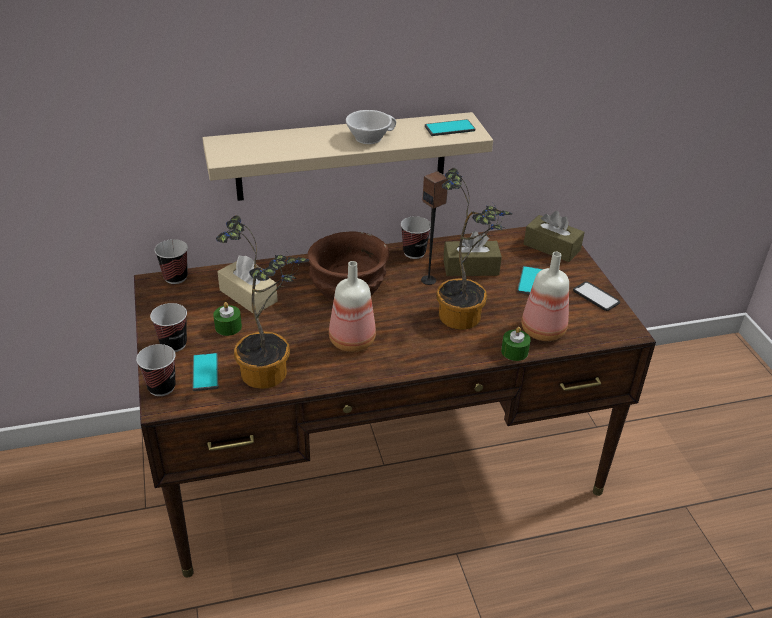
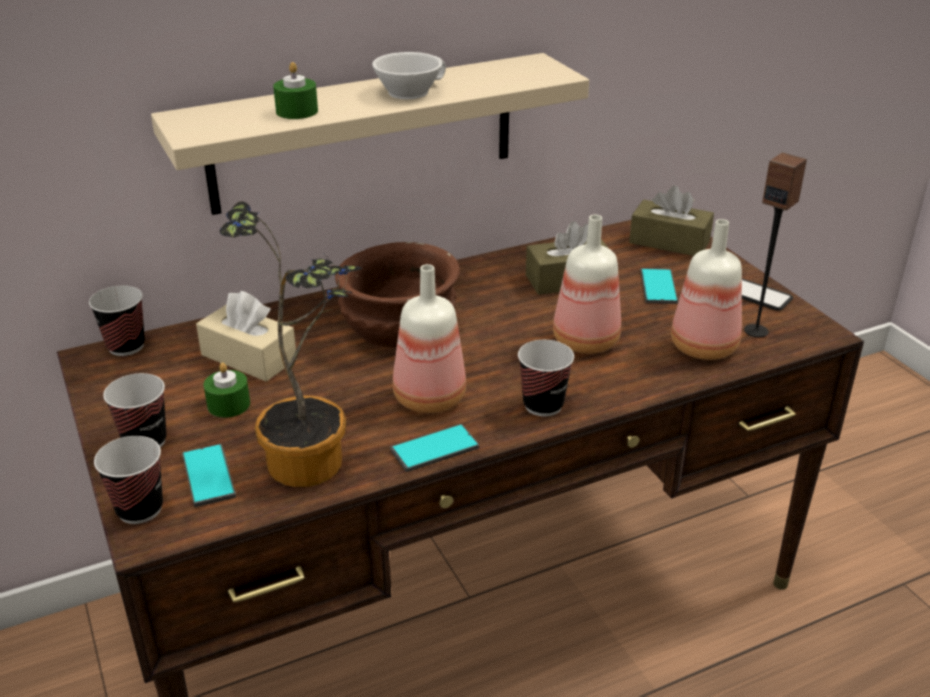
camera: 10 degrees left, 5 degrees down
(414, 253) = (480, 271): cup -> cup (543, 405)
(428, 280) = (514, 303): speaker -> speaker (756, 330)
(449, 128) = (521, 72): phone -> phone (434, 449)
(465, 314) = (583, 340): potted plant -> bottle
(514, 351) = (675, 380): green candle -> green candle (297, 111)

